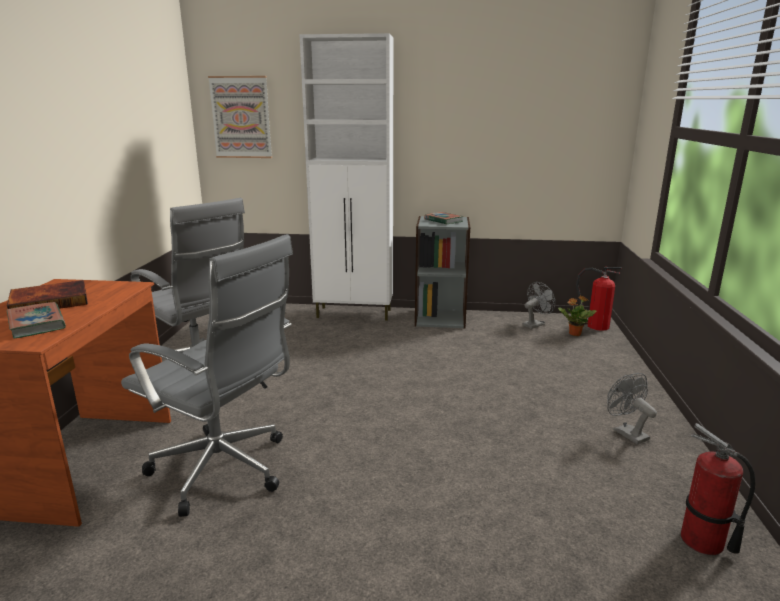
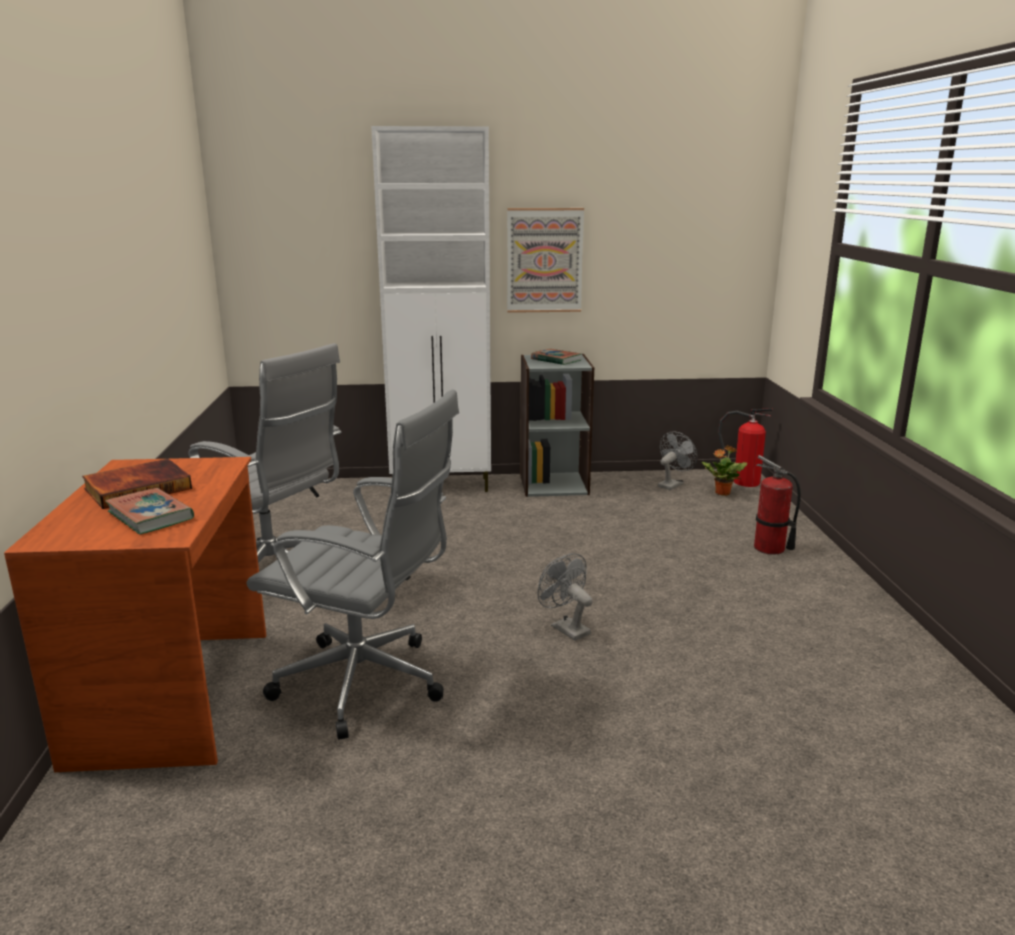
camera: 10 degrees left, 0 degrees up
(241, 117) = (280, 231): picture -> picture (544, 260)
(626, 433) = (814, 599): grey fan -> grey fan (565, 628)
(702, 541) = (921, 699): fire extinguisher -> fire extinguisher (769, 548)

